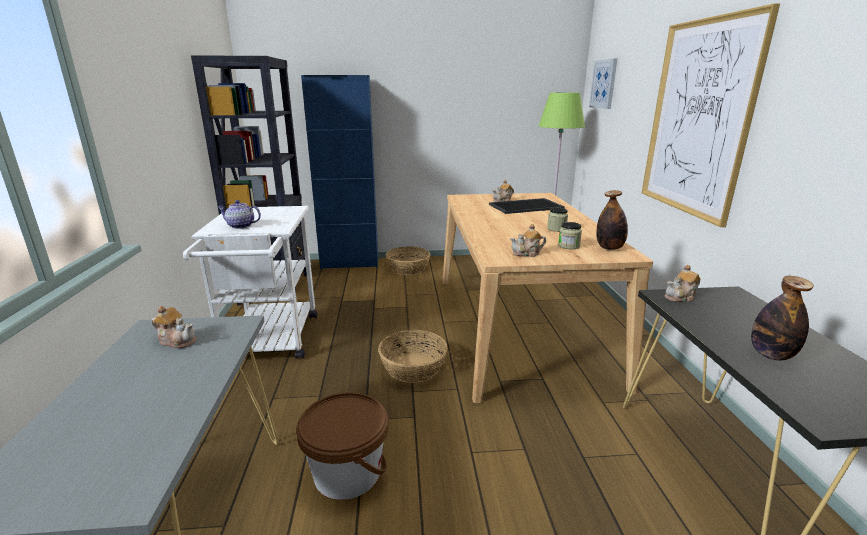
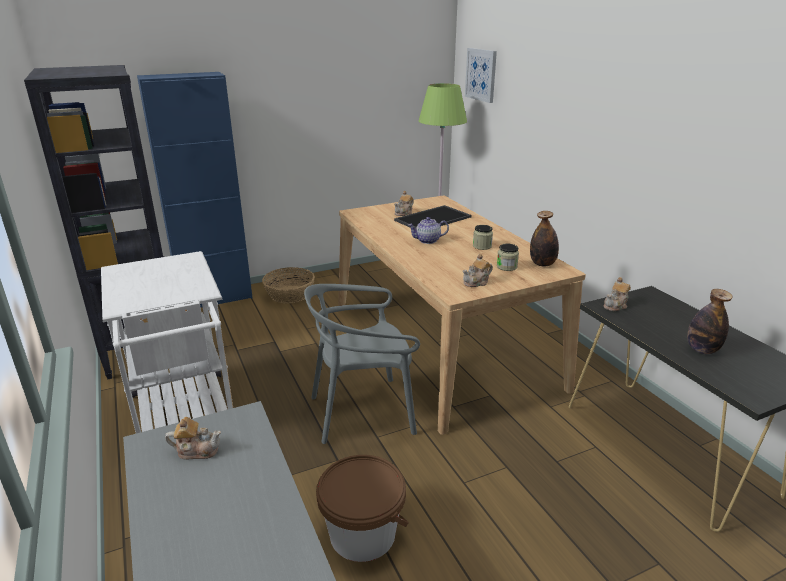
camera: 20 degrees left, 5 degrees up
(240, 226) = (151, 295): teapot -> teapot (427, 240)
(412, 367) = (363, 412): basket -> grey chair
(698, 119) = (597, 130): picture -> none

